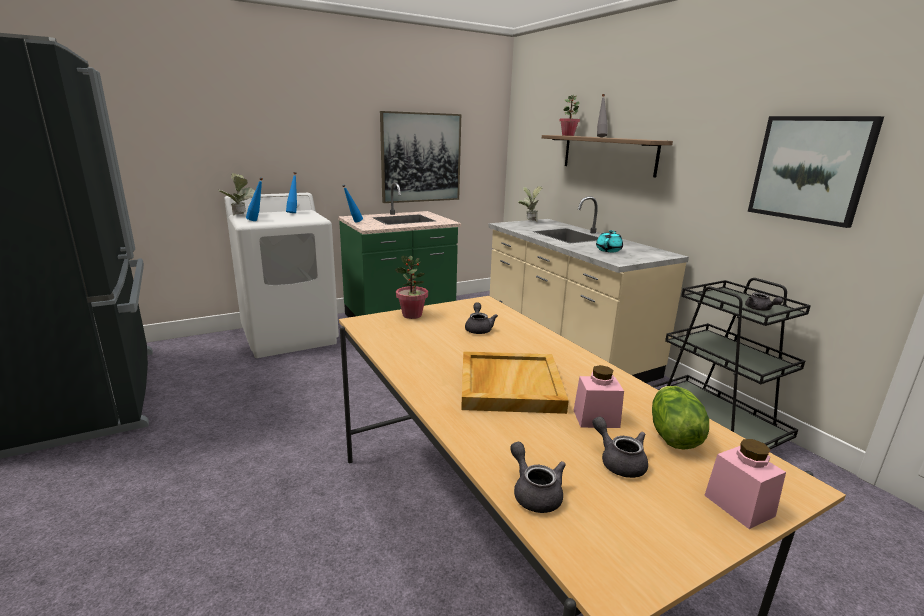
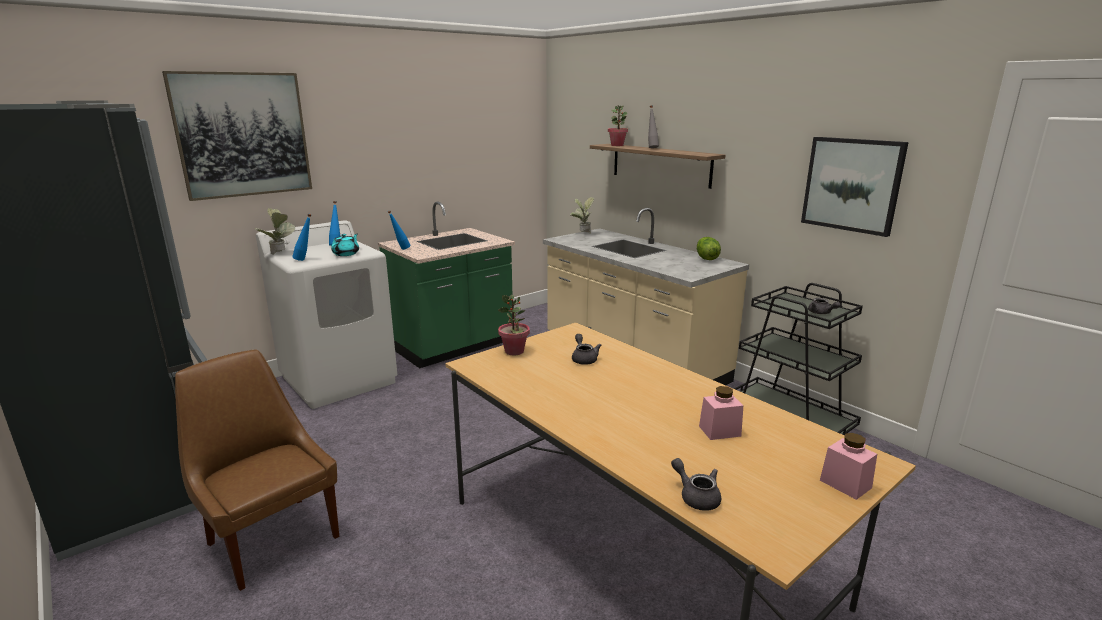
camera: 10 degrees left, 0 degrees up
(164, 469) = (271, 538): none -> brown chair
(421, 158) = (460, 172): picture -> picture (243, 135)
(509, 385) = (636, 410): beige tray -> none
(609, 250) = (675, 263): turquoise teapot -> turquoise teapot (346, 254)
(619, 461) = (750, 463): grey teapot -> none
(672, 435) = (782, 437): lettuce -> lettuce (706, 258)

